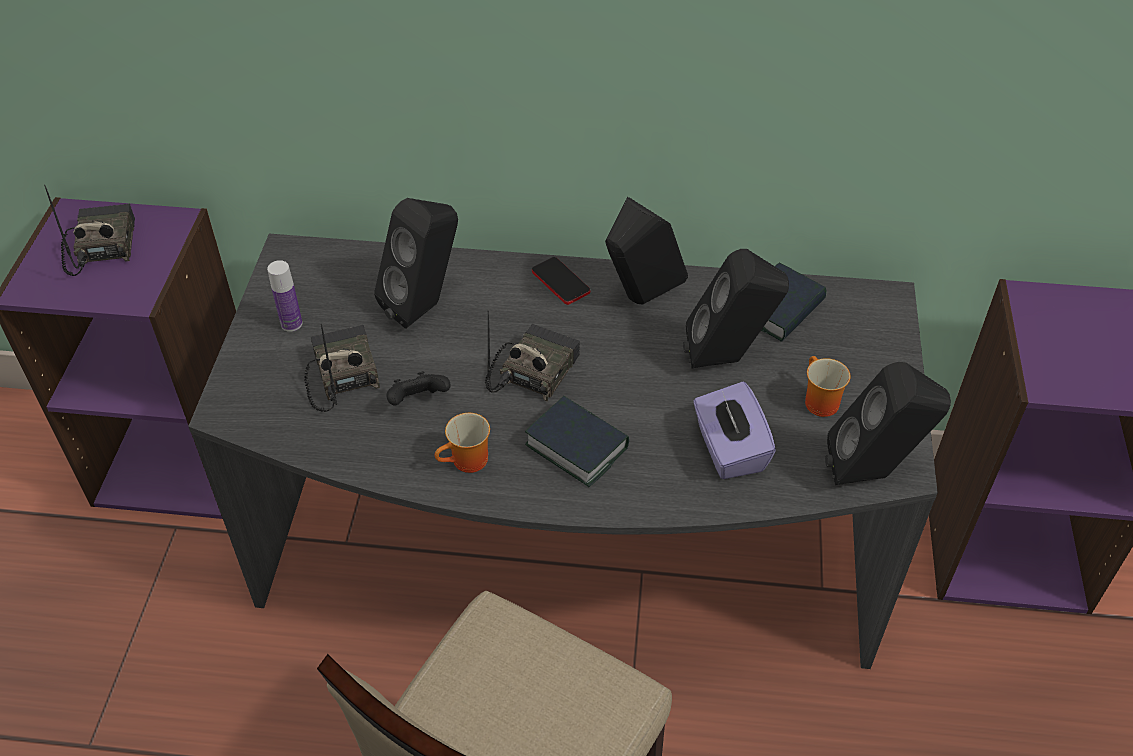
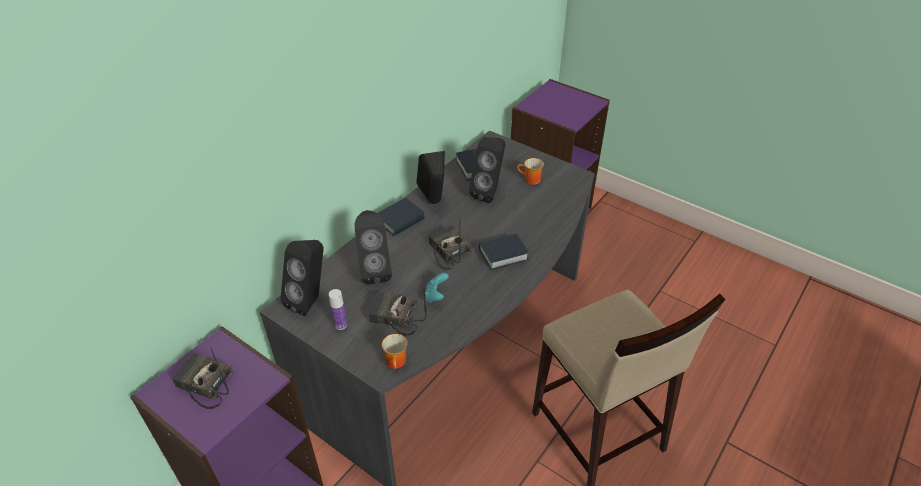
camera: 60 degrees left, 5 degrees down
(418, 401) = (435, 295): black game controller -> turquoise game controller
(468, 463) = (487, 292): mug -> mug (397, 362)
(560, 282) = (400, 221): phone -> book
(729, 449) = (537, 213): purple tissue box -> none
(873, 473) = (575, 183): black speaker -> black speaker (310, 300)

